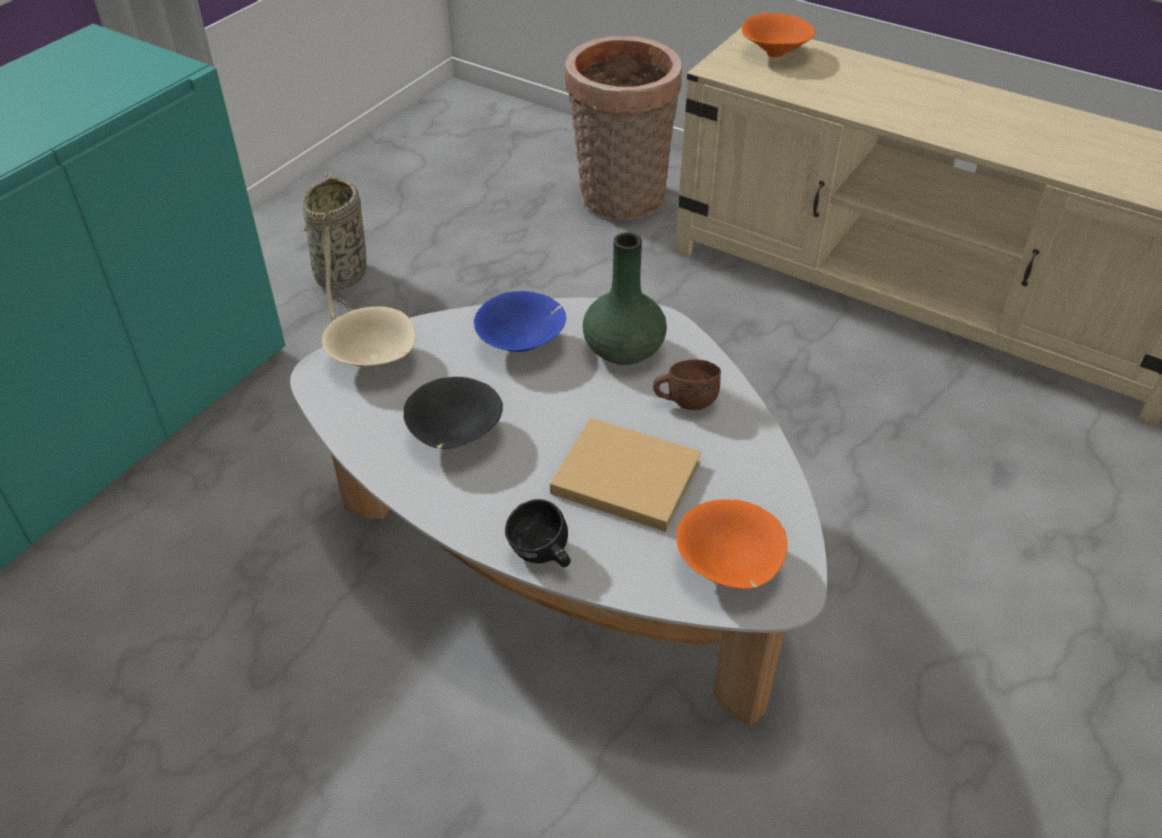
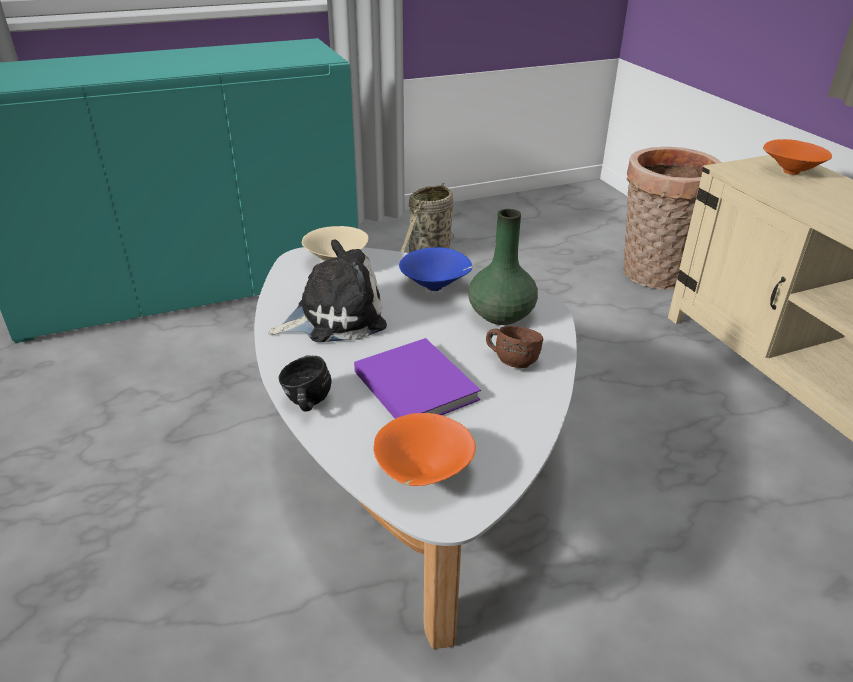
camera: 35 degrees right, 10 degrees down
(454, 437) = (334, 317): black bowl -> plush toy
(622, 476) = (414, 383): beige book -> purple book

